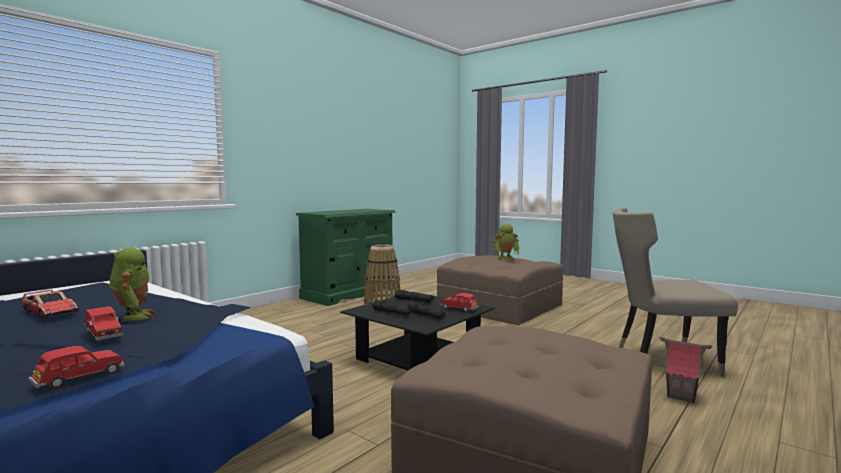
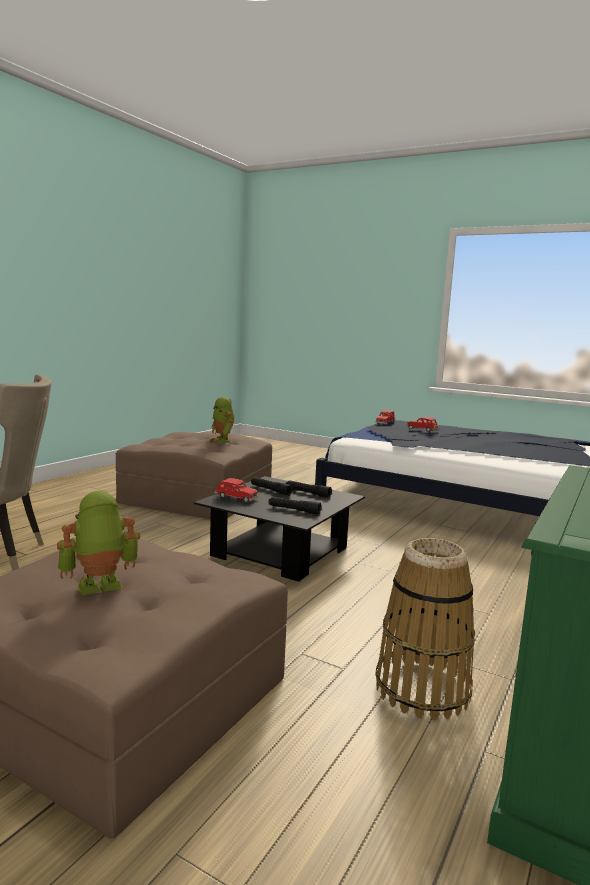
camera: 170 degrees right, 5 degrees up
(50, 312) = (502, 440): toy car -> none
(133, 316) = (443, 438): toy robot -> toy robot (222, 441)
(681, 396) = (46, 522): toy house -> none

